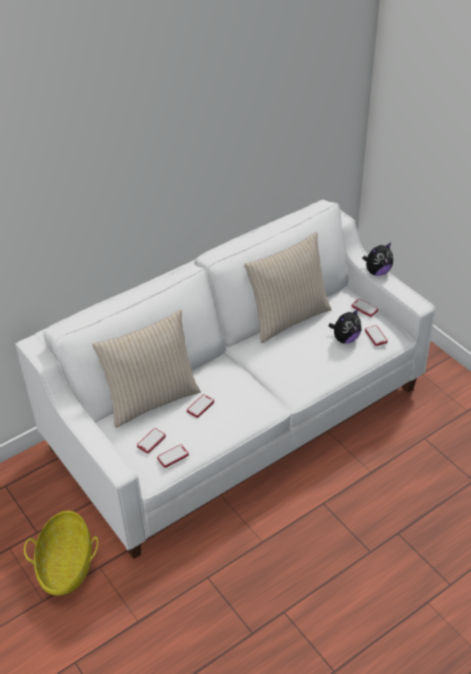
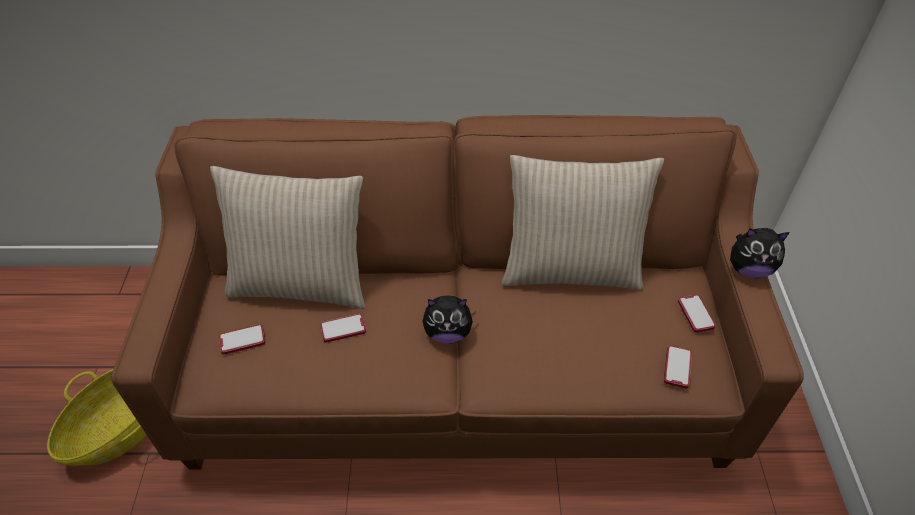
camera: 35 degrees right, 5 degrees up
(173, 456) = (244, 378): phone -> none
(236, 418) = (457, 363): white sofa -> brown sofa
(345, 339) = (625, 345): plush toy -> plush toy (448, 333)

